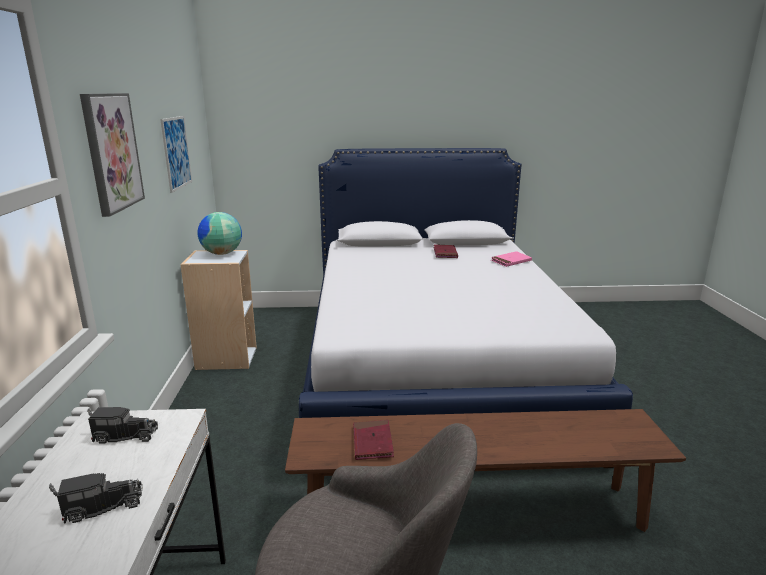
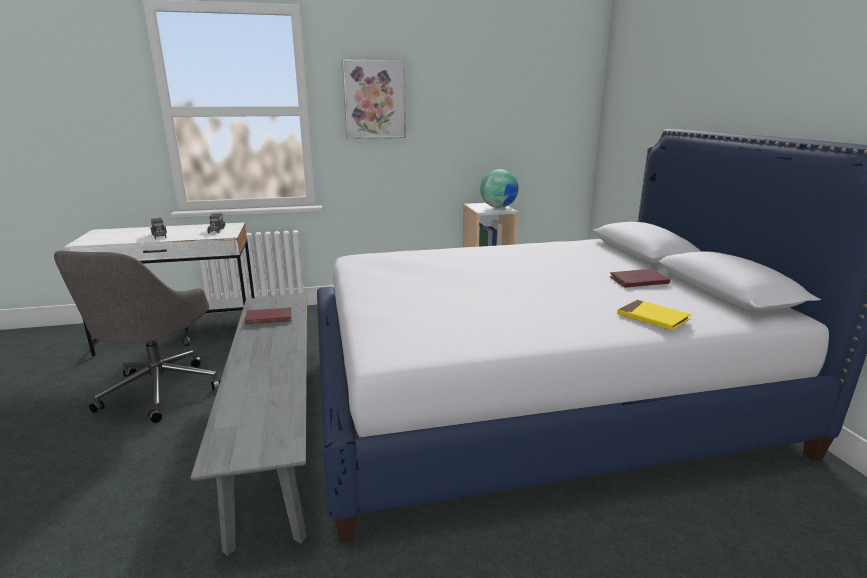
camera: 80 degrees right, 0 degrees up
(176, 152) = (498, 114): picture -> none
(473, 512) = (276, 430): brown bench -> grey bench
(511, 261) = (652, 318): pink book -> yellow book

